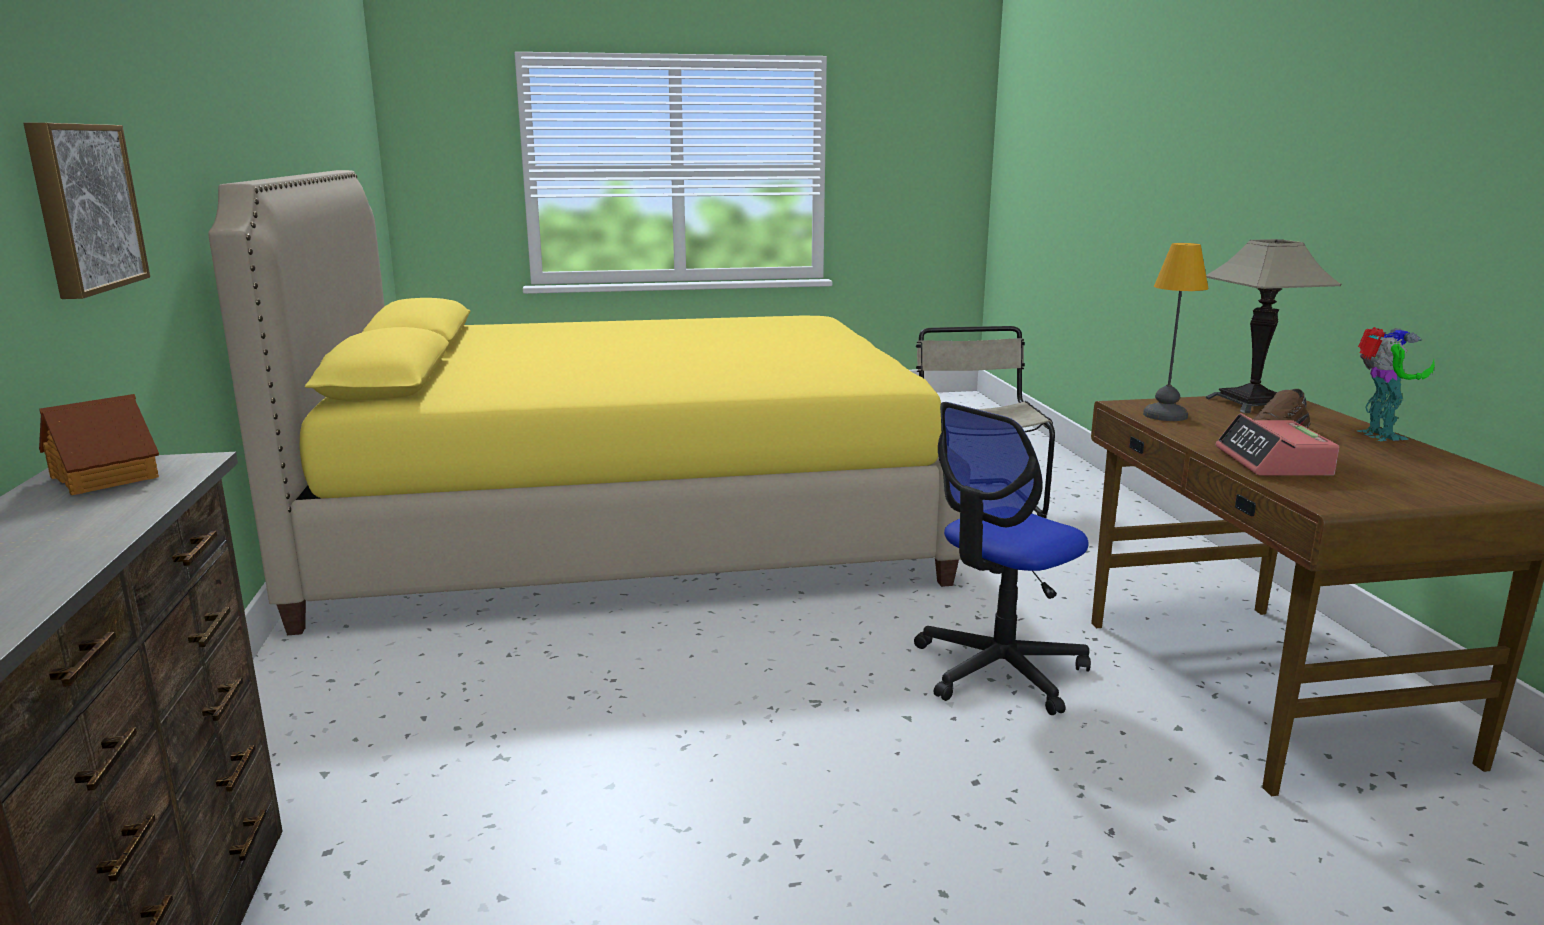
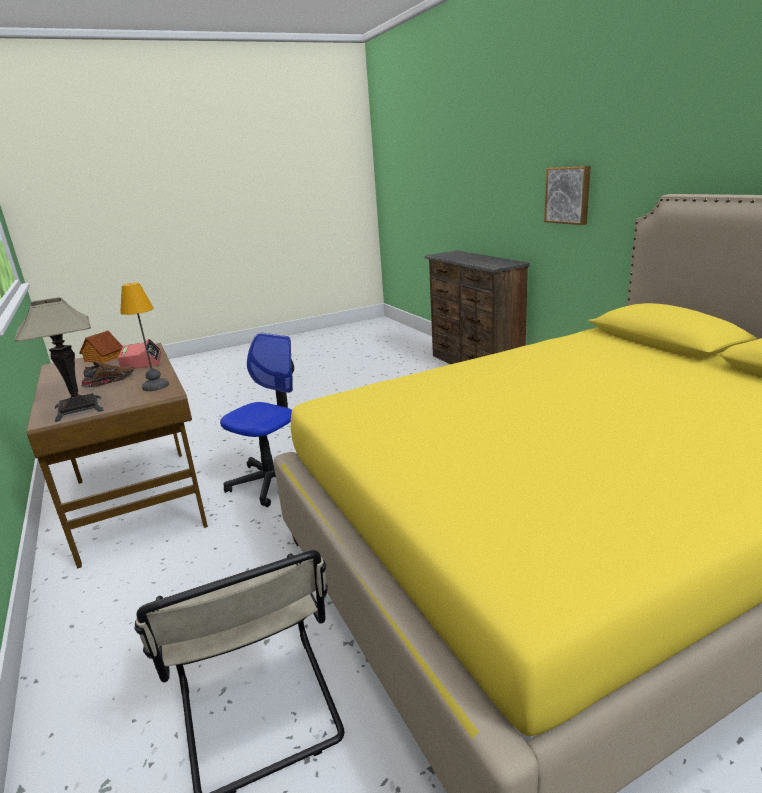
camera: 165 degrees right, 5 degrees up
(106, 476) = (502, 263): toy house -> toy house (103, 359)
(1378, 436) = (53, 389): toy robot -> none

